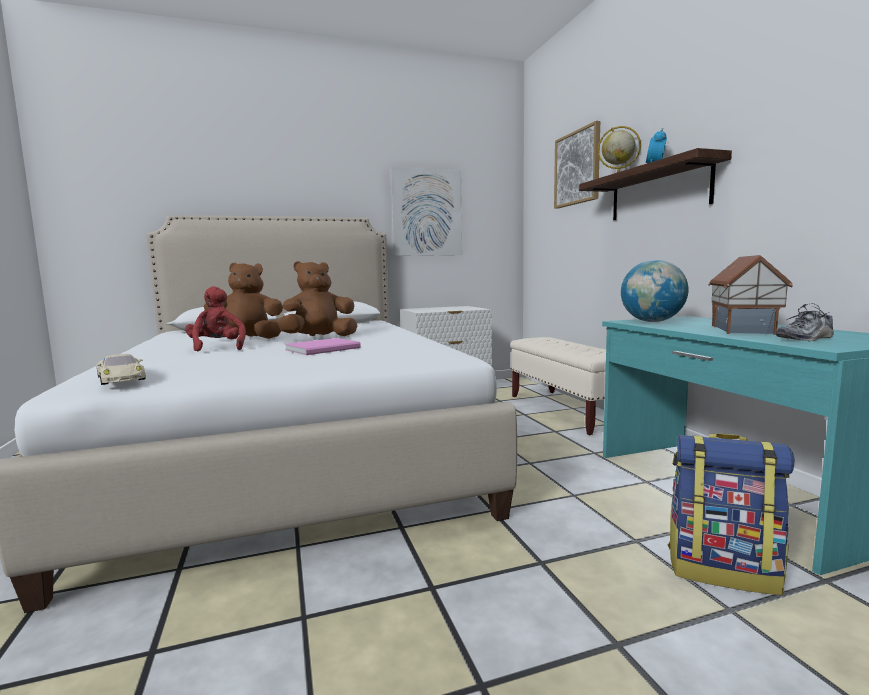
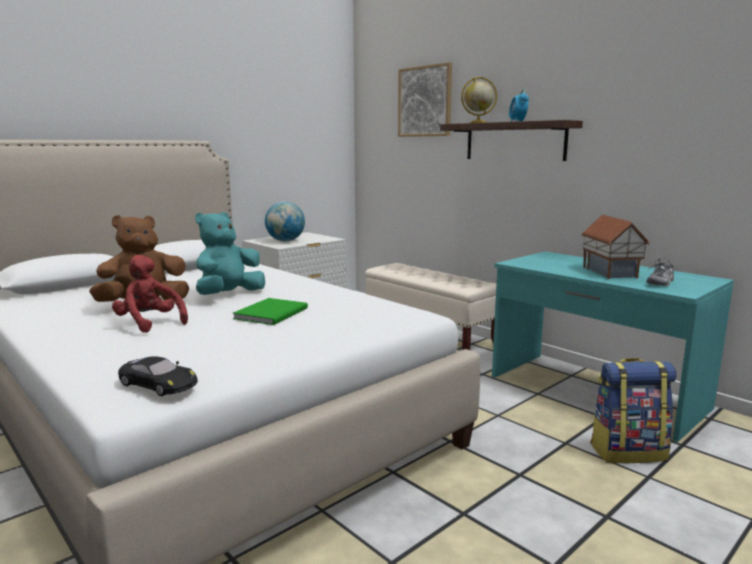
camera: 25 degrees left, 5 degrees up
(121, 378) = (158, 384): beige toy car -> black toy car
(319, 338) = (229, 295): brown plush toy -> turquoise plush toy
(325, 349) = (274, 313): pink book -> green book
(427, 213) = (265, 133): picture -> none
(652, 321) = (534, 263): globe -> globe (285, 241)

